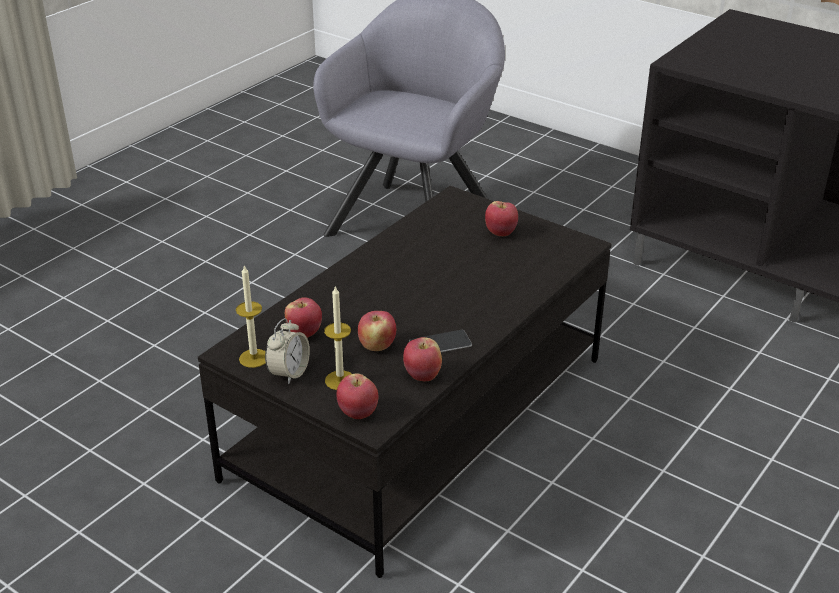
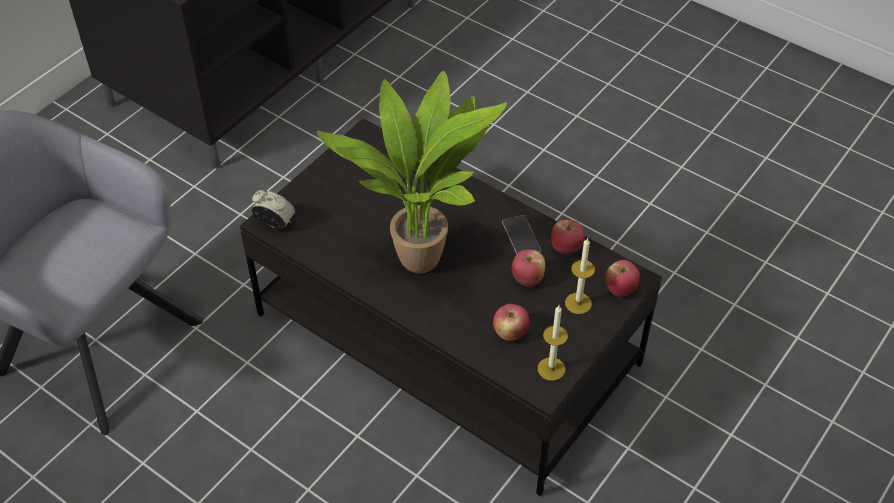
camera: 90 degrees left, 15 degrees up
(289, 373) = (571, 340): alarm clock -> alarm clock (275, 224)
(412, 280) = (422, 255): none -> potted plant
(501, 233) = (340, 189): apple -> none

